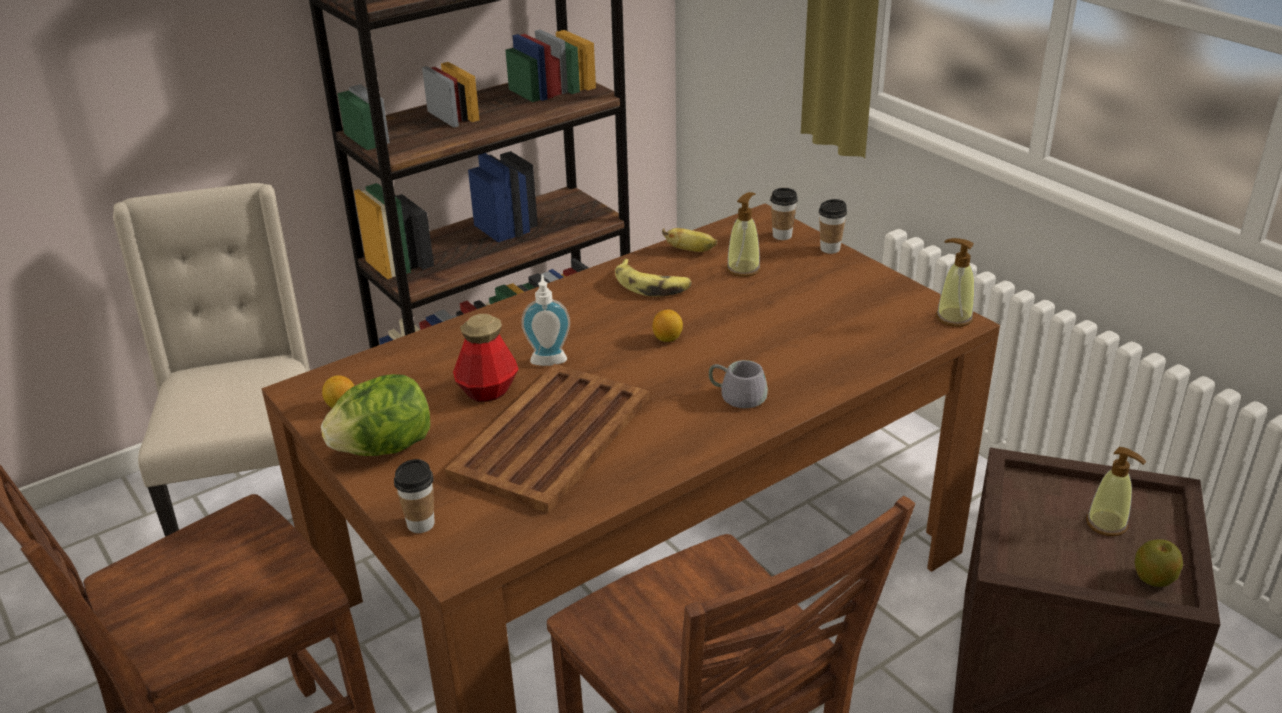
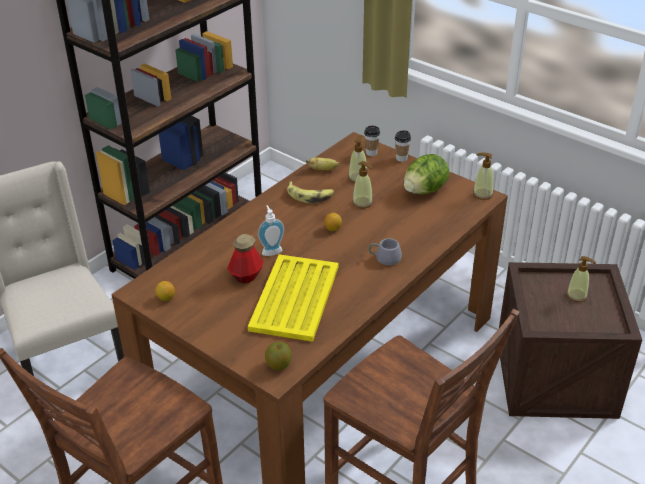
camera: 15 degrees left, 5 degrees up
(384, 448) = (204, 319): lettuce -> lettuce (424, 190)
(421, 524) = (247, 359): cup -> none
(550, 438) = (294, 298): brown tray -> yellow tray
(735, 306) = (362, 203): none -> soap dispenser
(1153, 579) = (606, 321): apple -> apple (278, 365)

